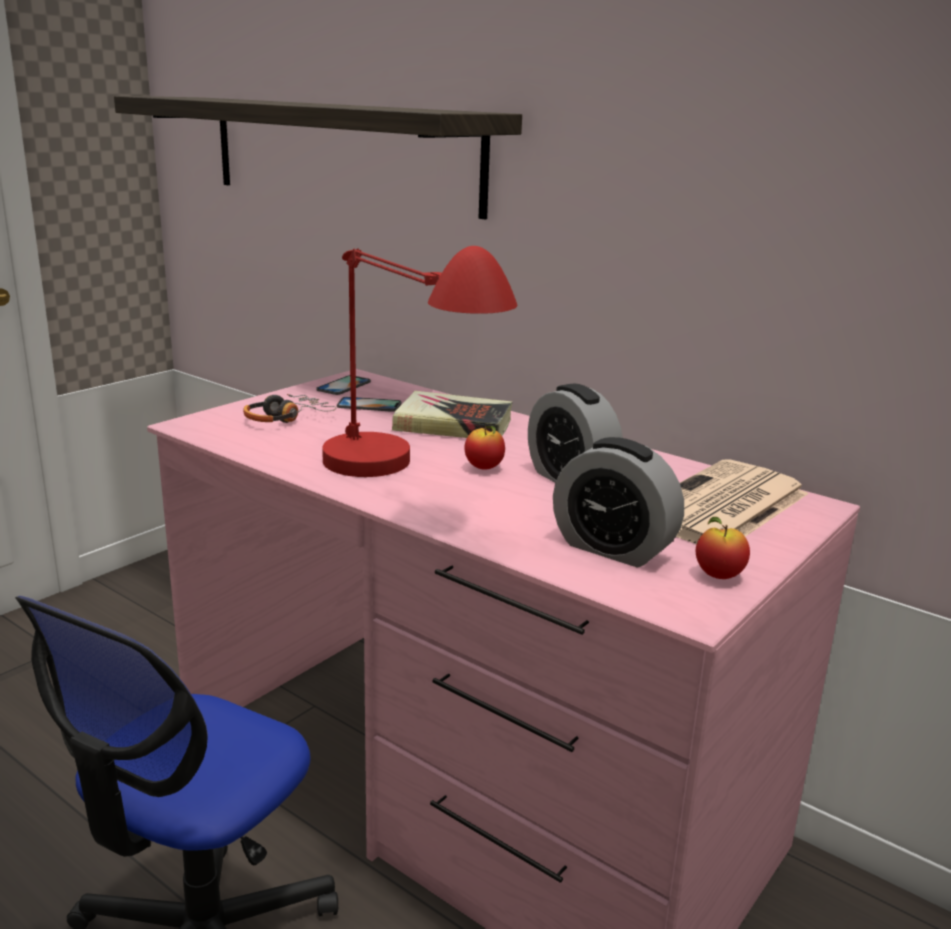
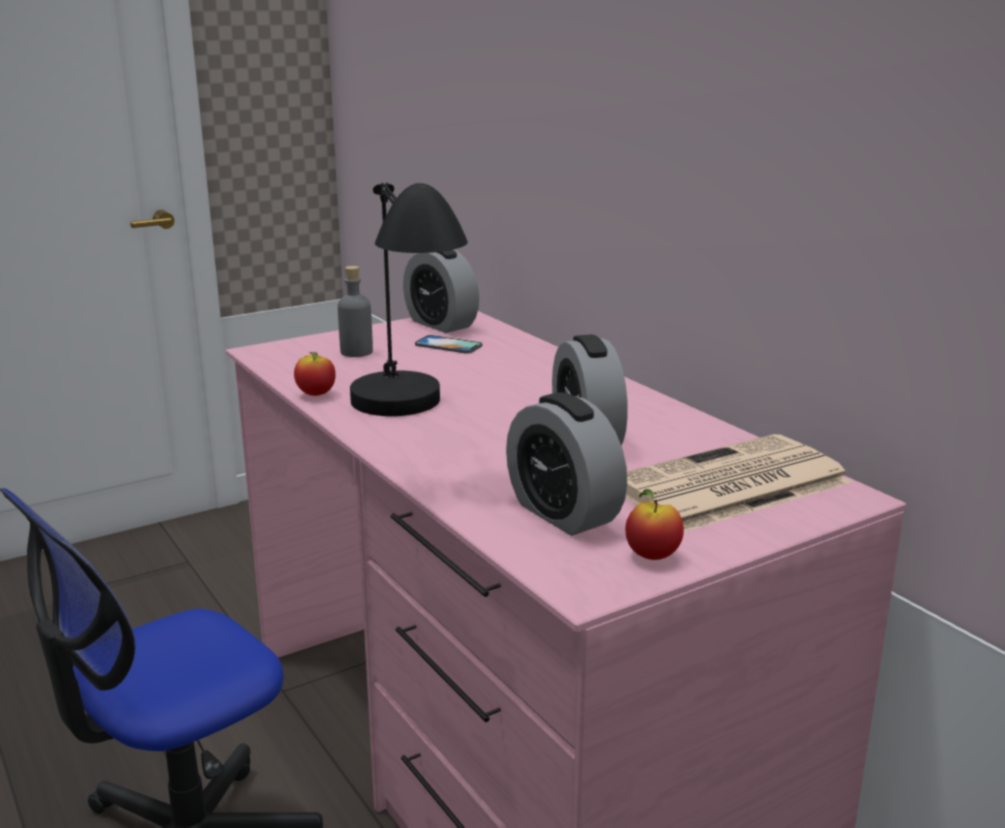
camera: 20 degrees right, 0 degrees up
(286, 418) = (356, 352): headphones -> grey bottle
(341, 153) = (463, 82): shelf -> none
(344, 386) = (441, 324): phone -> alarm clock
(404, 487) = (408, 429): red table lamp -> black table lamp
(453, 425) = (515, 372): book -> none
(484, 468) = (506, 418): apple -> apple (316, 394)

